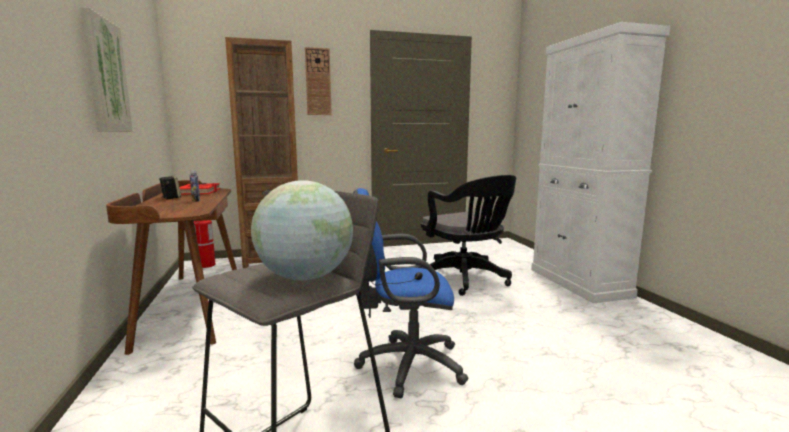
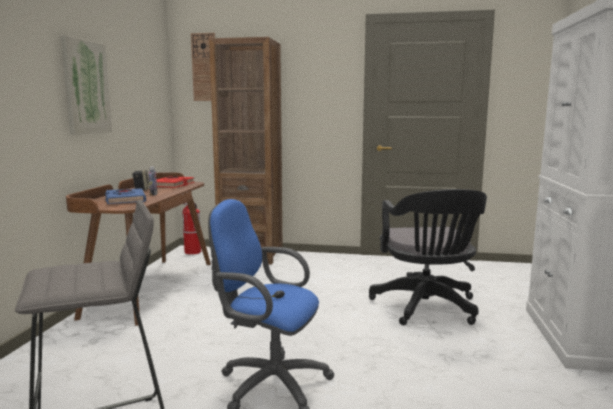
camera: 25 degrees right, 0 degrees up
(173, 207) = (125, 200): none -> blue book
(305, 277) = (91, 280): globe -> none
(318, 82) = (307, 74): wall clock -> wall clock (204, 67)

